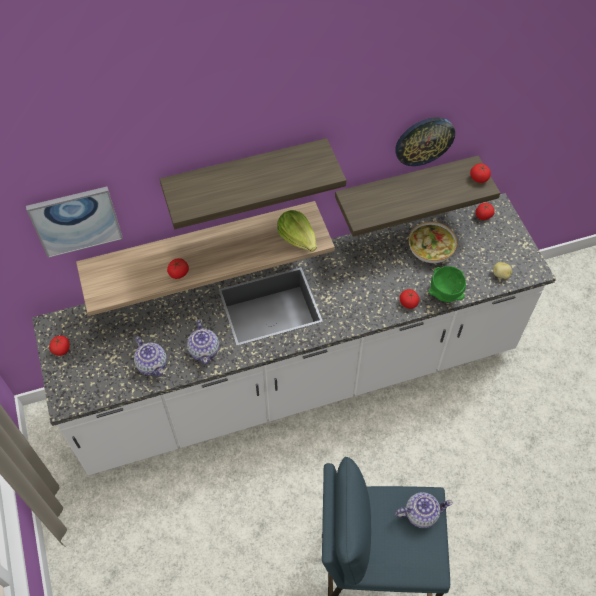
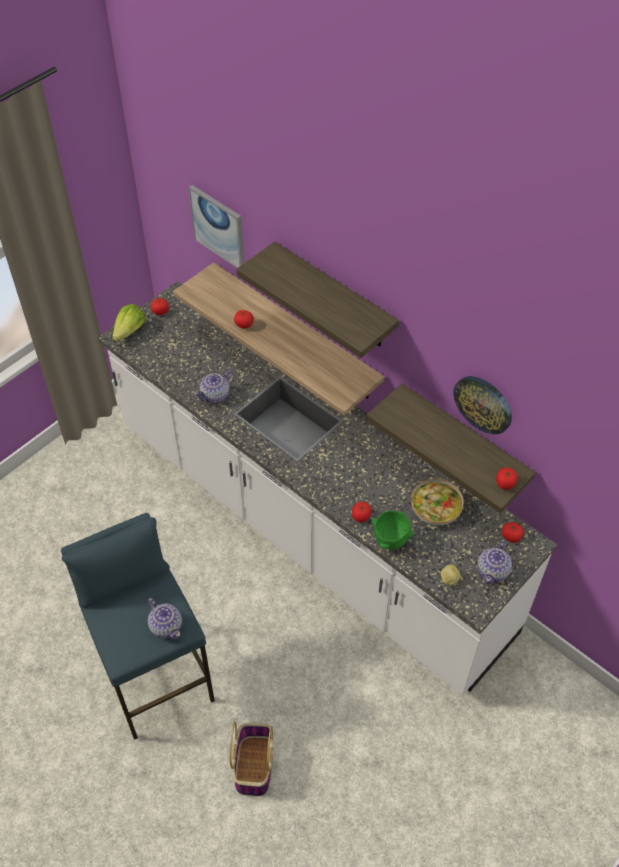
camera: 60 degrees right, 5 degrees down
(152, 364) = (182, 370): teapot -> teapot (493, 571)
(298, 238) = (334, 382): lettuce -> lettuce (130, 331)
(493, 531) = (254, 765): none -> basket

